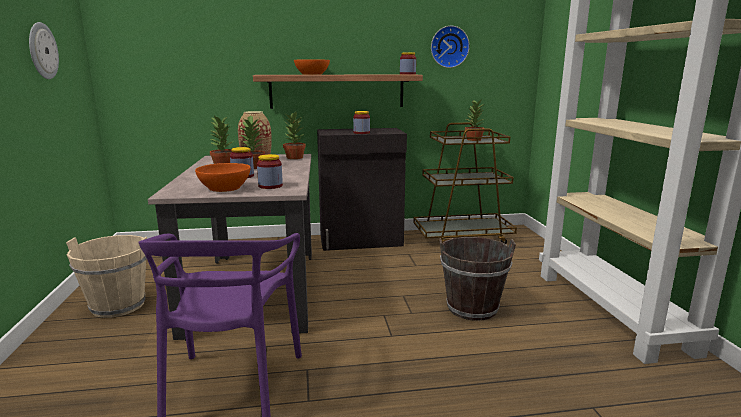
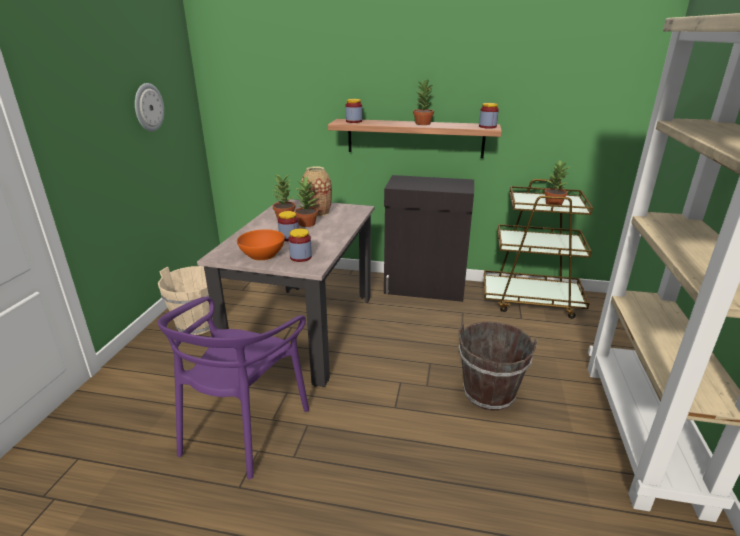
camera: 20 degrees right, 10 degrees up
(294, 157) = (353, 212): potted plant -> potted plant (422, 124)
(312, 74) = (387, 122): orange bowl -> none
(361, 133) = (428, 187): jar -> jar (354, 121)
(449, 47) = (543, 95): wall clock -> none

